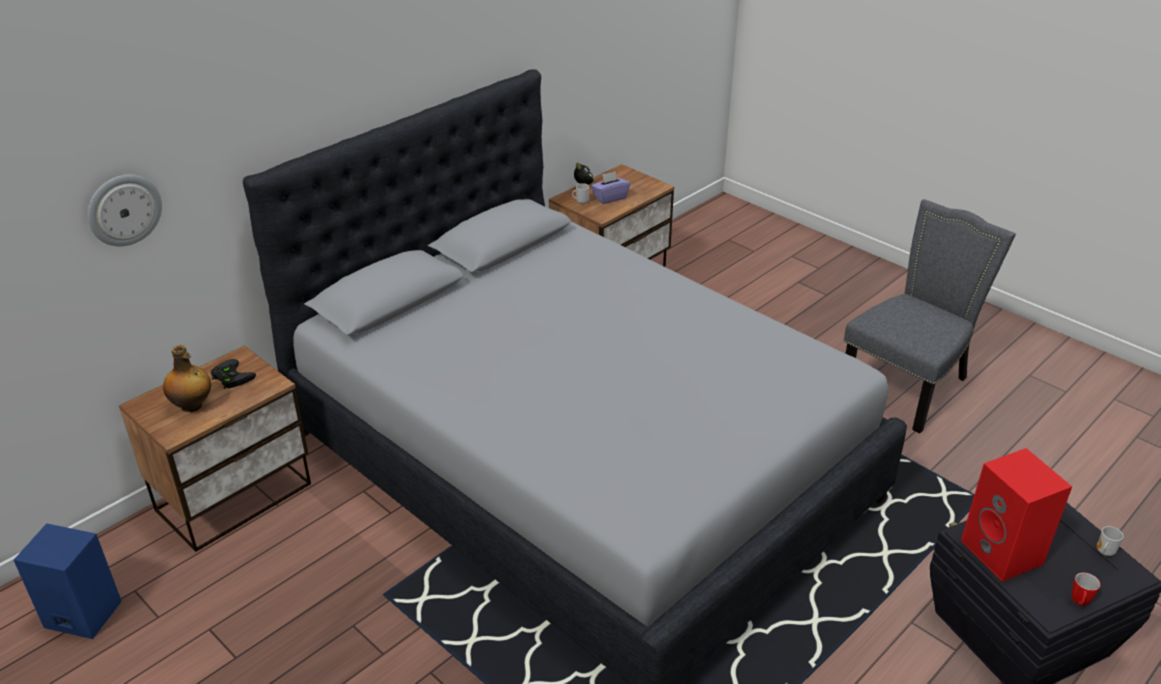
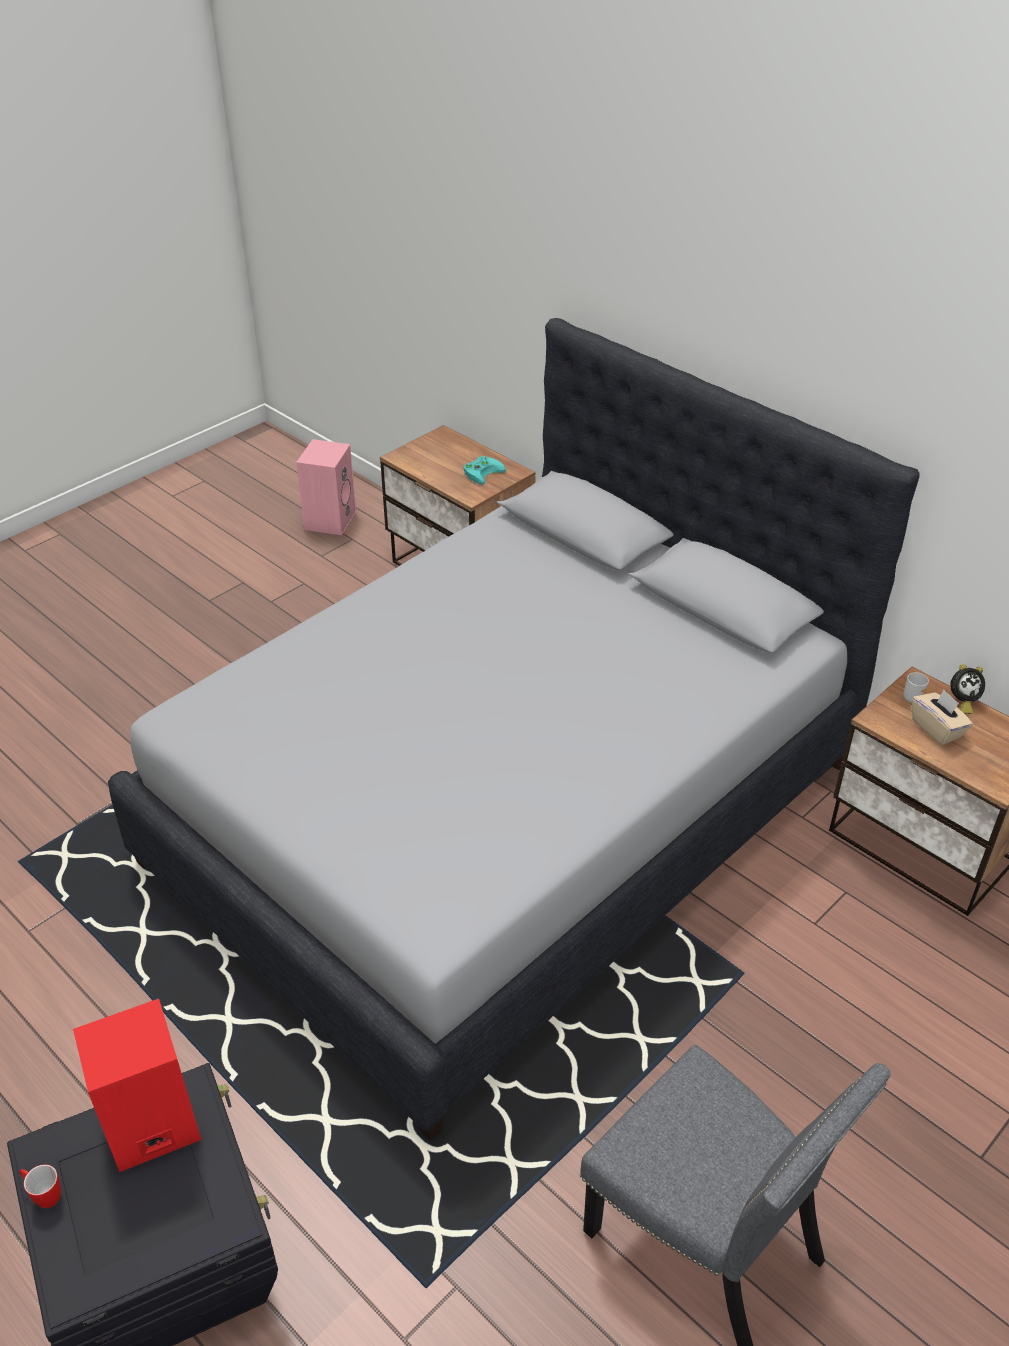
camera: 90 degrees right, 5 degrees up
(80, 615) = (330, 519): blue speaker -> pink speaker
(124, 209) = (484, 273): wall clock -> none
(192, 406) = (439, 459): bottle -> none
(230, 376) = (483, 471): black game controller -> turquoise game controller
(610, 198) = (937, 728): purple tissue box -> beige tissue box
(1103, 552) = (121, 1264): mug -> none

